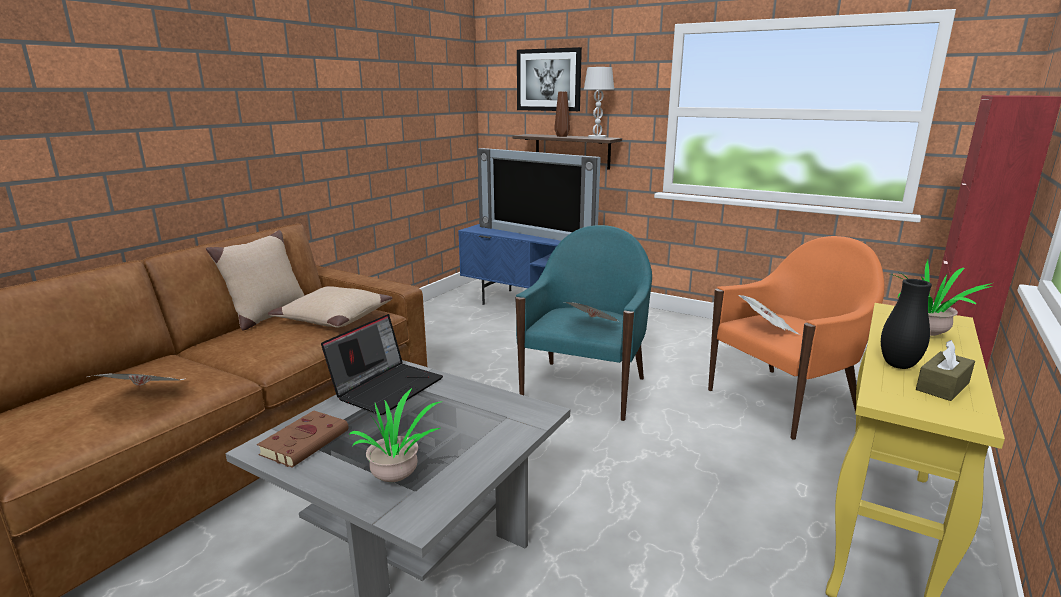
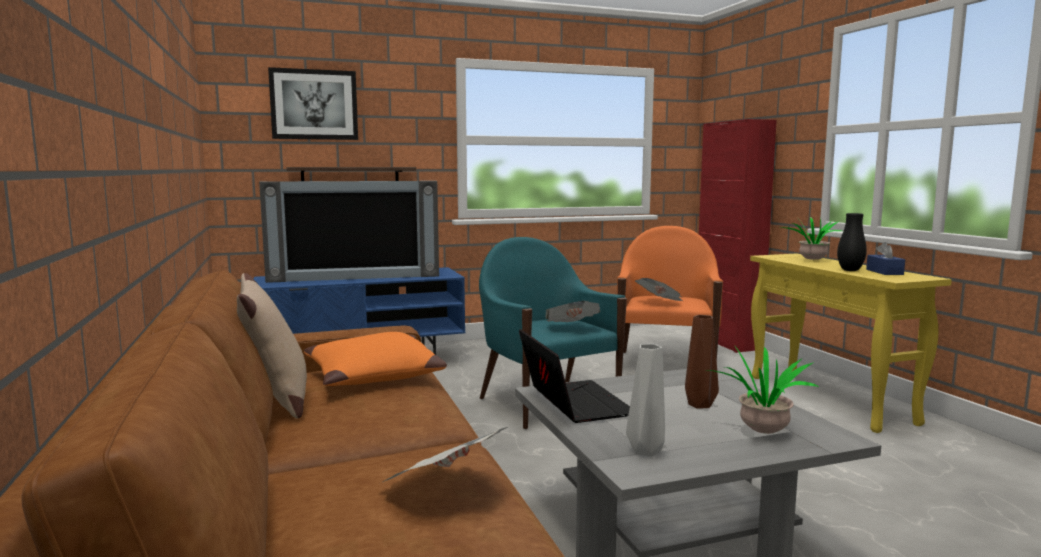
camera: 50 degrees left, 10 degrees down
(306, 441) = (648, 451): brown book -> grey vase
(333, 318) = (375, 376): beige pillow -> orange pillow
(561, 136) = (346, 166): brown vase -> brown vase (698, 405)
(597, 137) = (391, 166): white table lamp -> none
(942, 386) = (884, 272): brown tissue box -> blue tissue box

